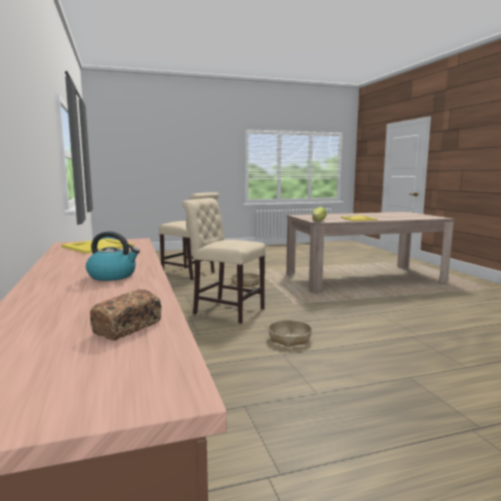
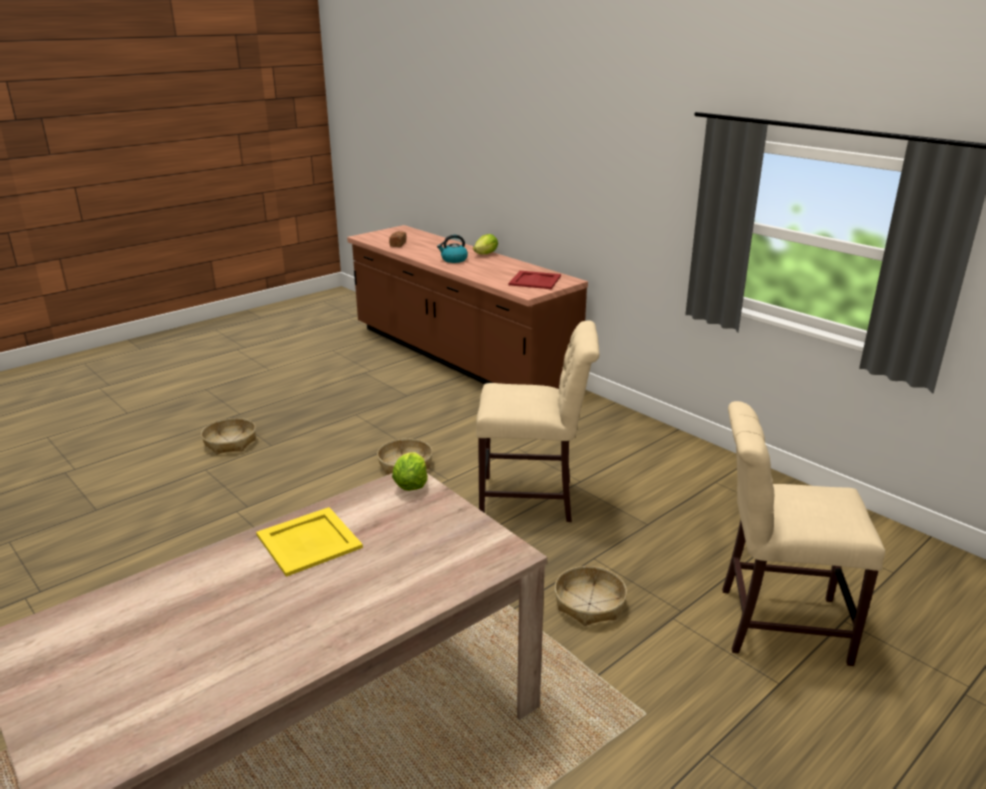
camera: 155 degrees right, 15 degrees up
(42, 278) = (486, 254): none -> lettuce
(98, 246) = (534, 280): yellow tray -> red tray
(458, 389) = (230, 442): none -> basket

